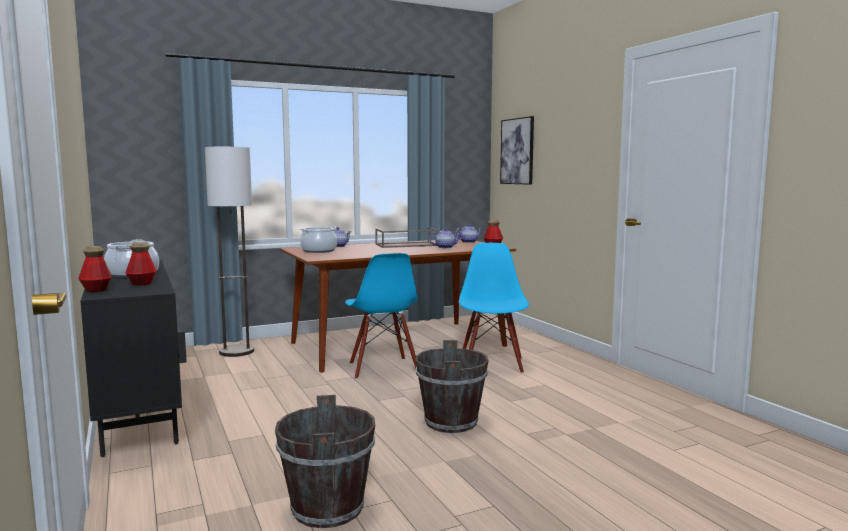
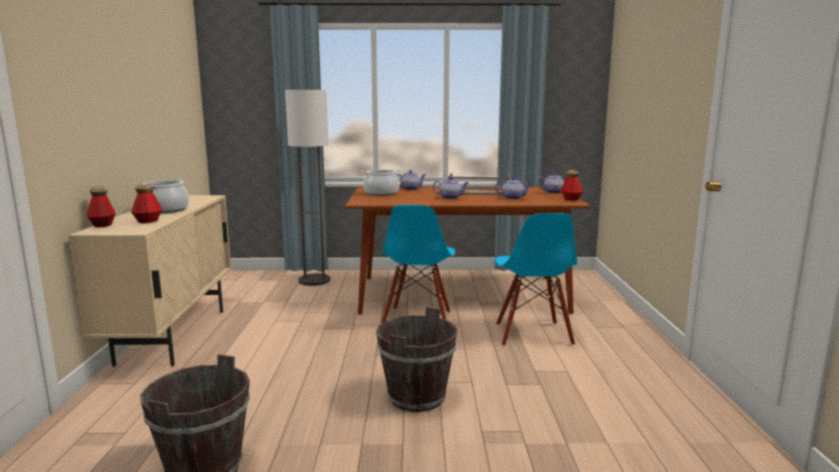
camera: 25 degrees right, 5 degrees up
(138, 419) = (174, 336): black cabinet -> beige cabinet
(392, 250) = (450, 198): none -> teapot
(492, 365) = (532, 334): blue chair -> blue chair turned 150 degrees clockwise
(517, 151) = (627, 89): picture -> none

